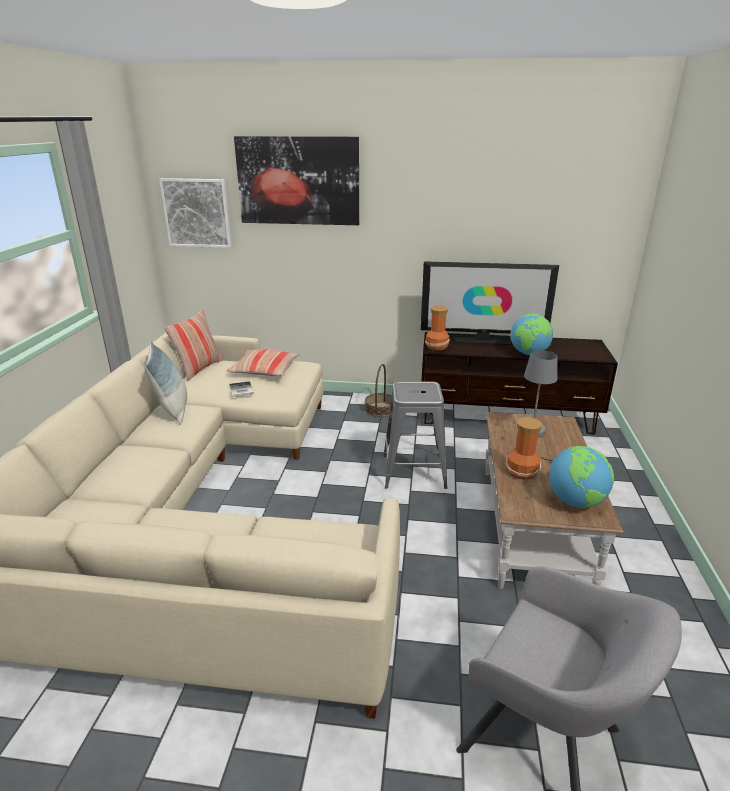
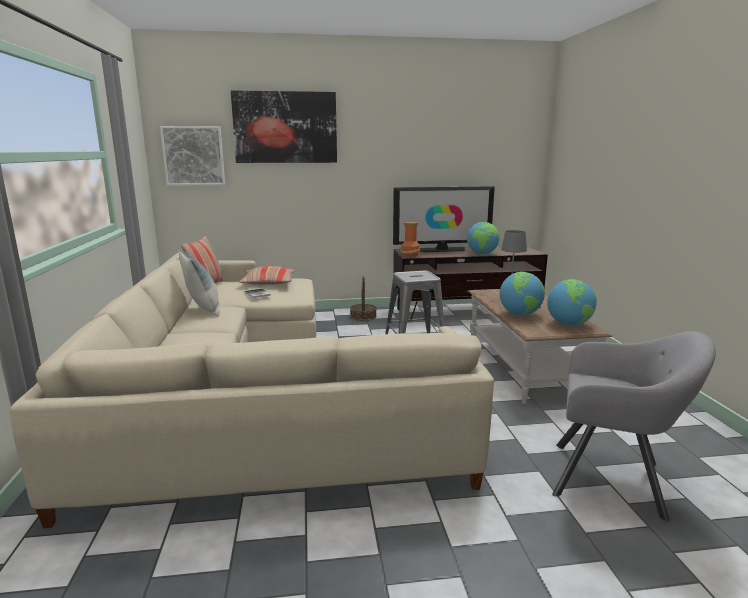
camera: 15 degrees left, 10 degrees down
(522, 471) = (520, 314): vase -> globe

